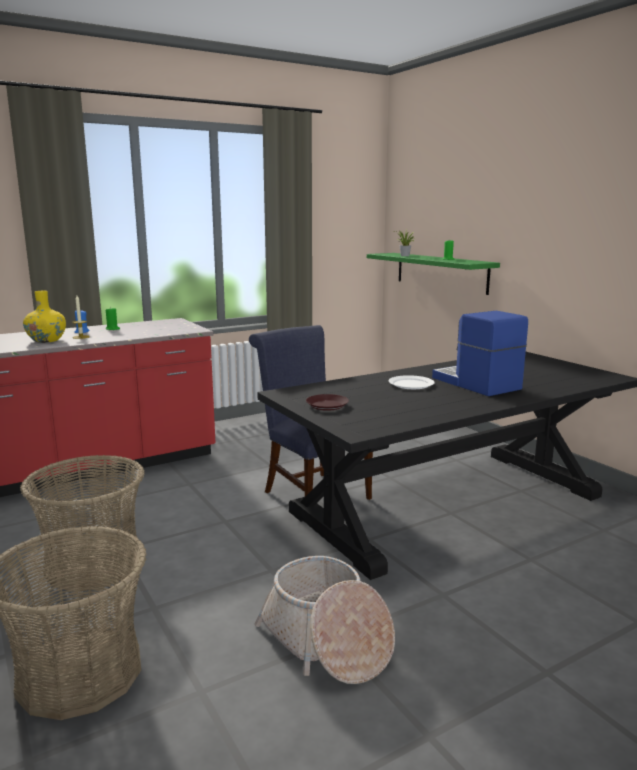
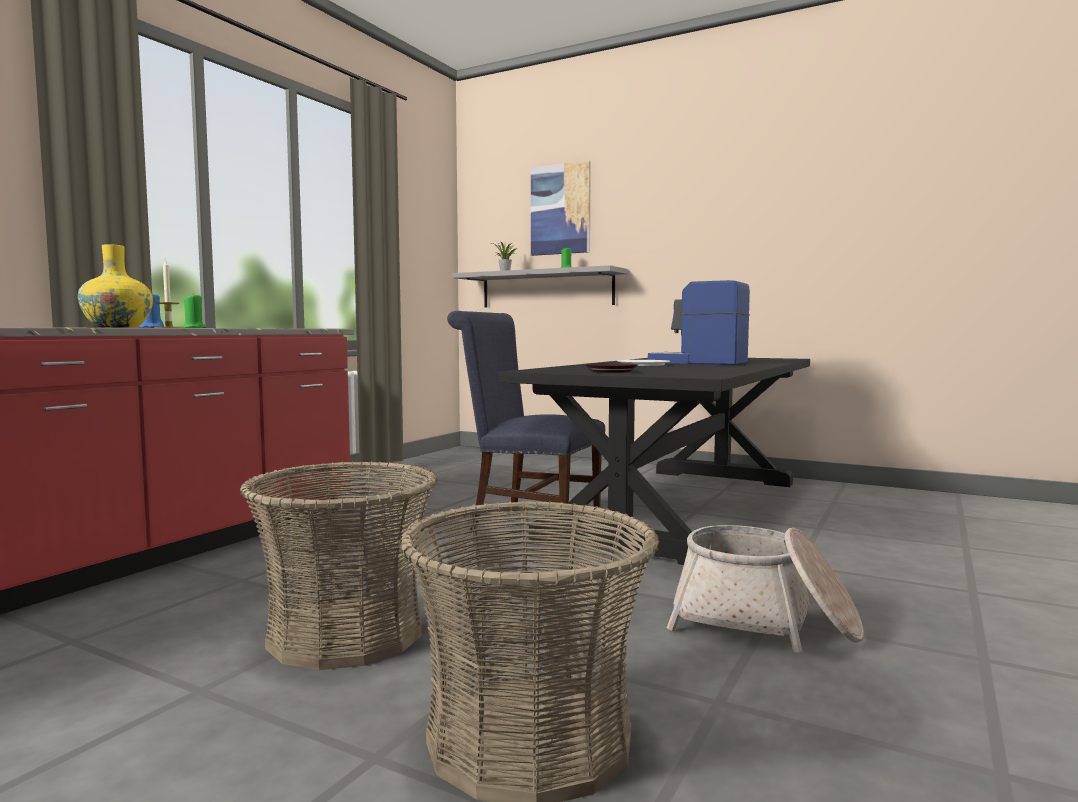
camera: 30 degrees left, 10 degrees down
(440, 272) = (546, 289): green shelf -> grey shelf
(454, 200) = (560, 209): none -> picture

